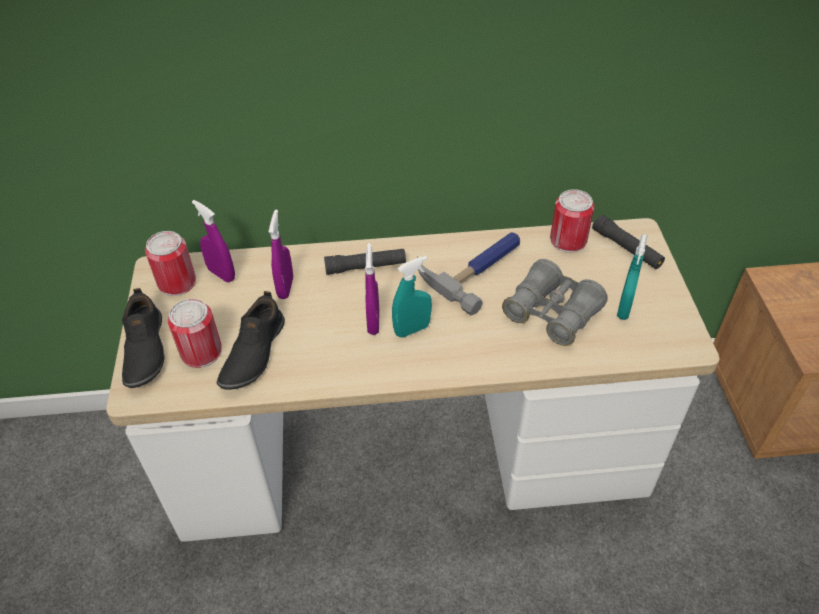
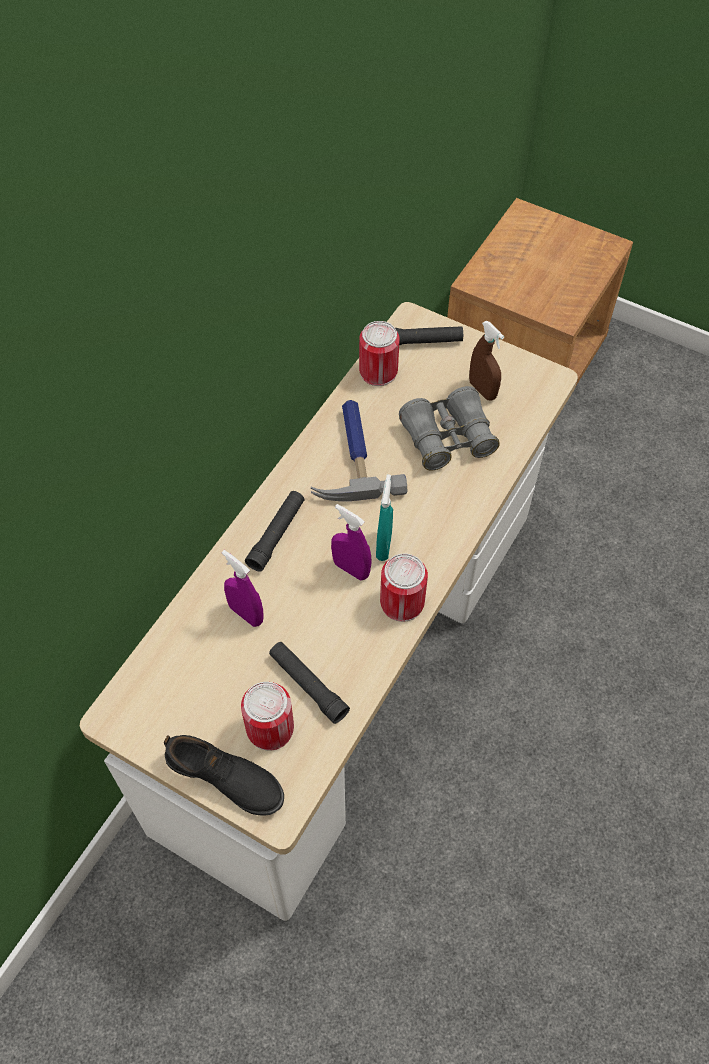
camera: 55 degrees left, 10 degrees up
(177, 282) = (152, 705): can -> can (402, 602)
(221, 274) = (177, 659): purple spray bottle -> none
(252, 353) = (308, 685): black shoe -> black flashlight
(624, 308) = (482, 390): turquoise spray bottle -> brown spray bottle

